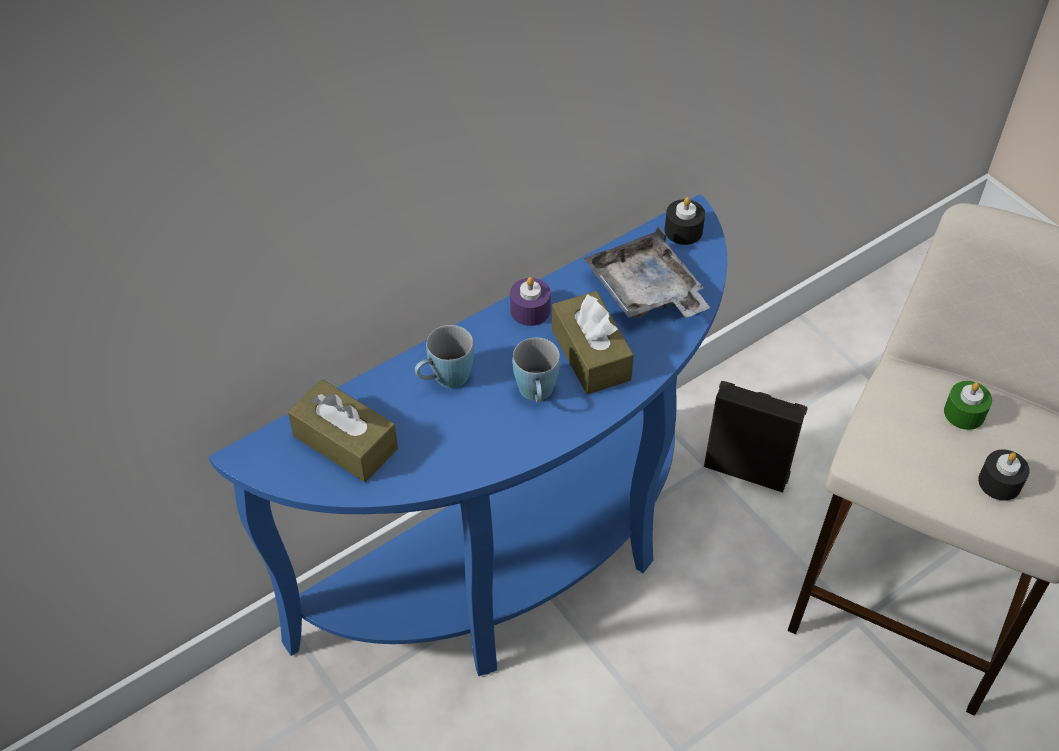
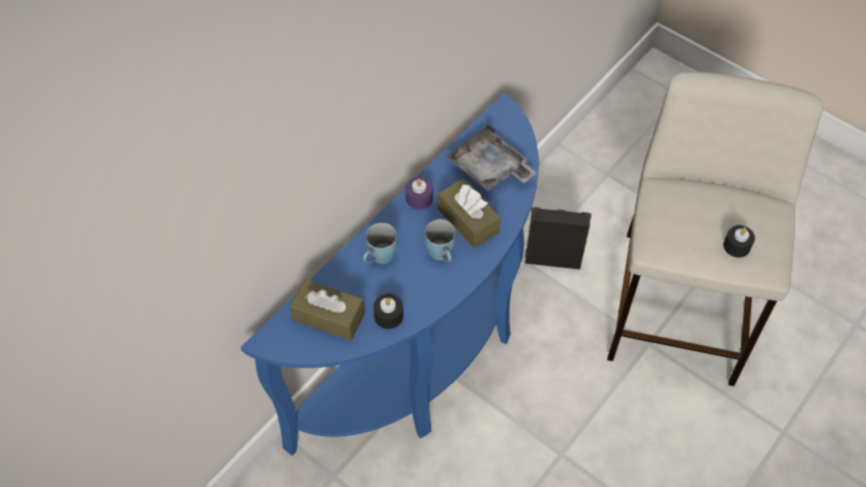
camera: 15 degrees left, 5 degrees up
(683, 231) = (501, 121): black candle -> black candle (388, 316)
(964, 413) = (704, 205): green candle -> none

